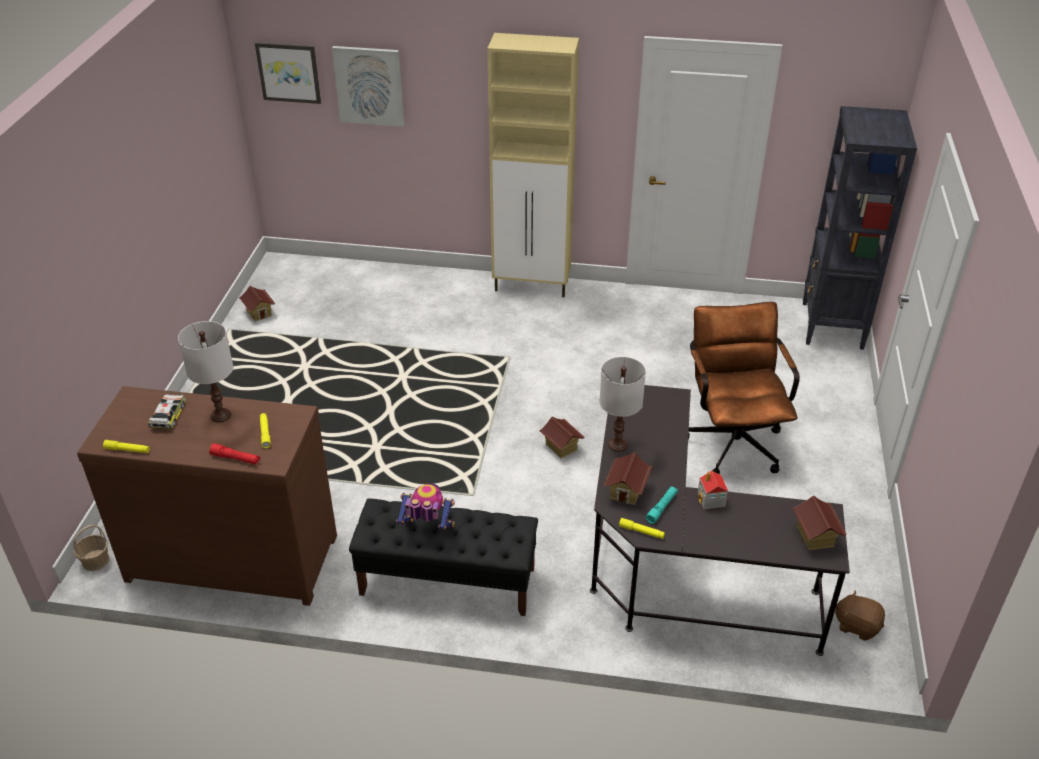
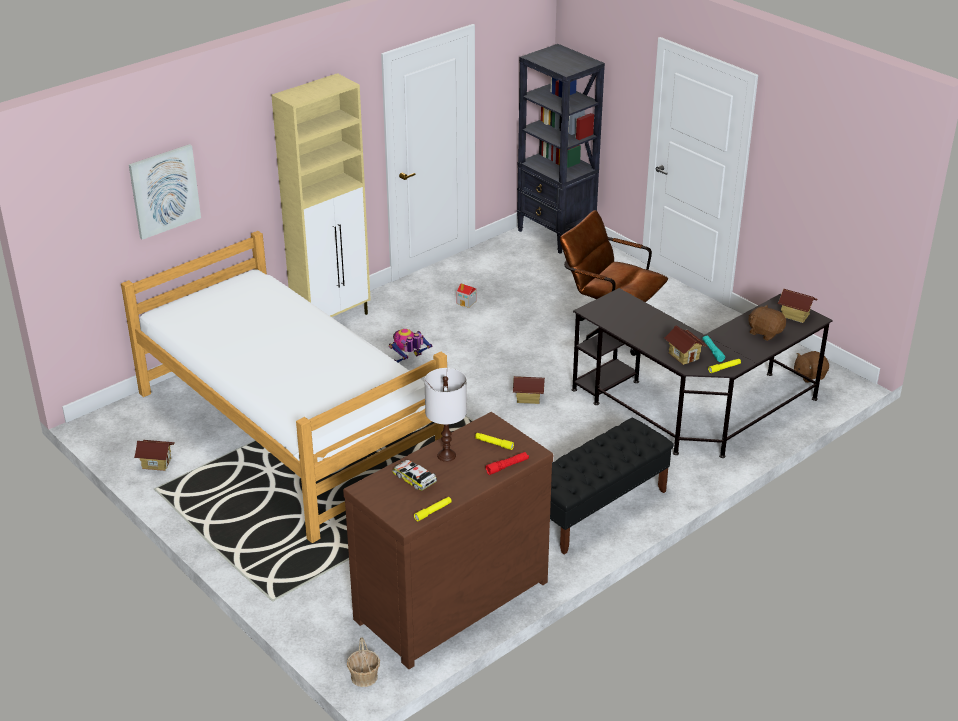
camera: 50 degrees left, 5 degrees down
(289, 72) = (86, 210): picture -> none
(365, 347) = (288, 430): none -> bed
(427, 529) = (592, 463): toy robot -> toy robot (408, 363)
(617, 445) = (637, 338): white table lamp -> none
(711, 500) = (726, 332): toy house -> toy house (466, 302)
(749, 530) = (765, 332): none -> brown plush toy

